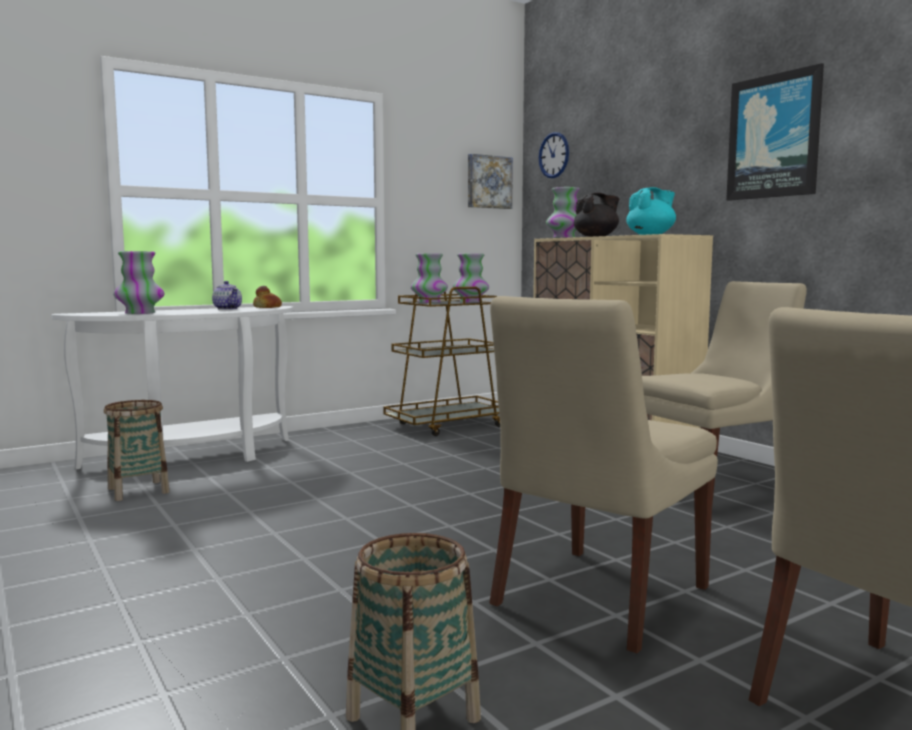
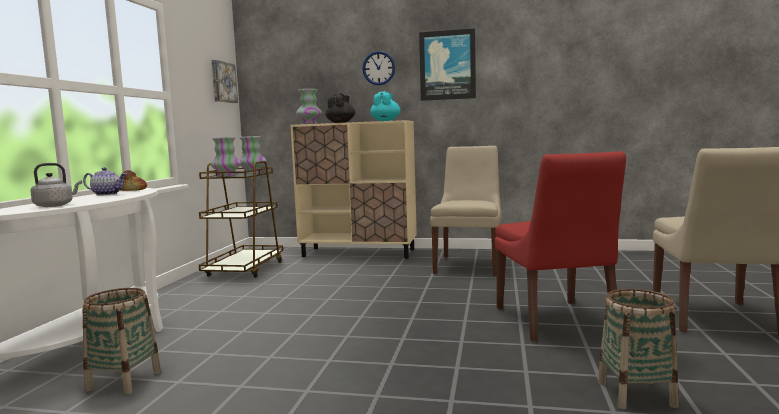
camera: 45 degrees left, 0 degrees up
(140, 313) = (56, 205): vase -> grey kettle
(554, 155) = (271, 65): wall clock -> wall clock (378, 68)
(597, 599) = (556, 322): beige chair -> red chair

